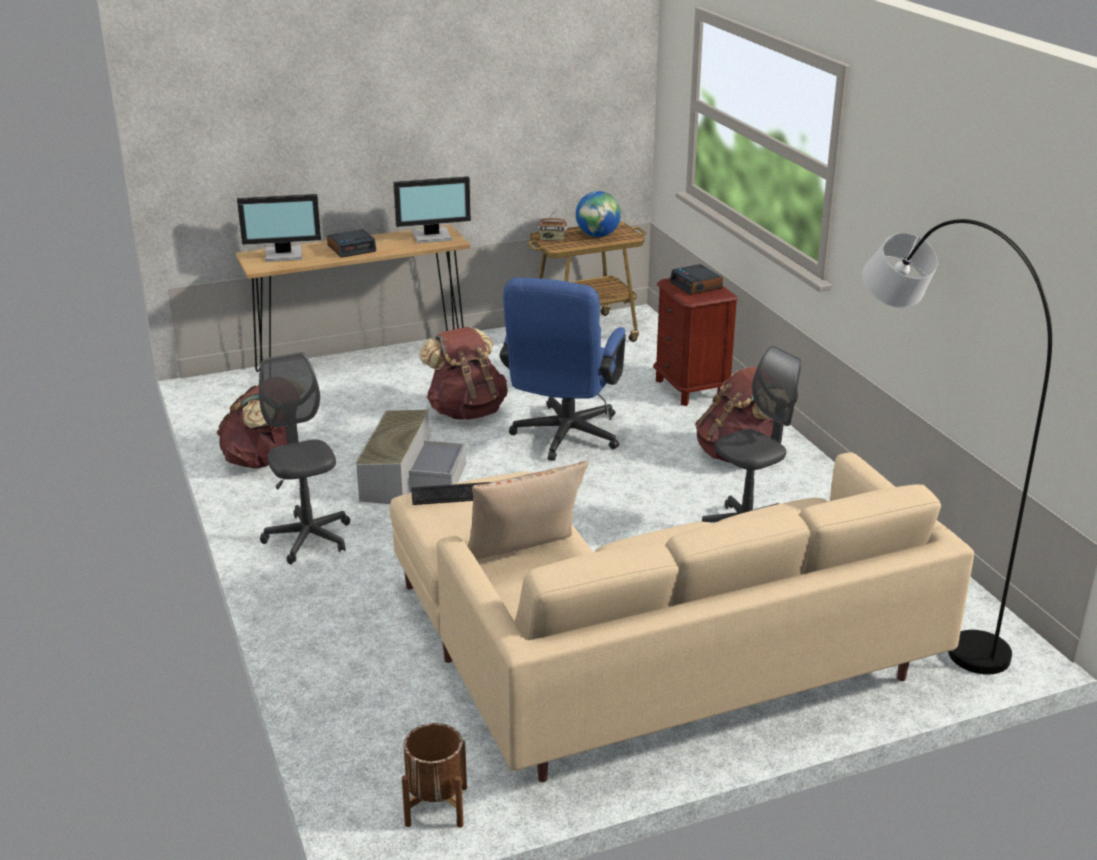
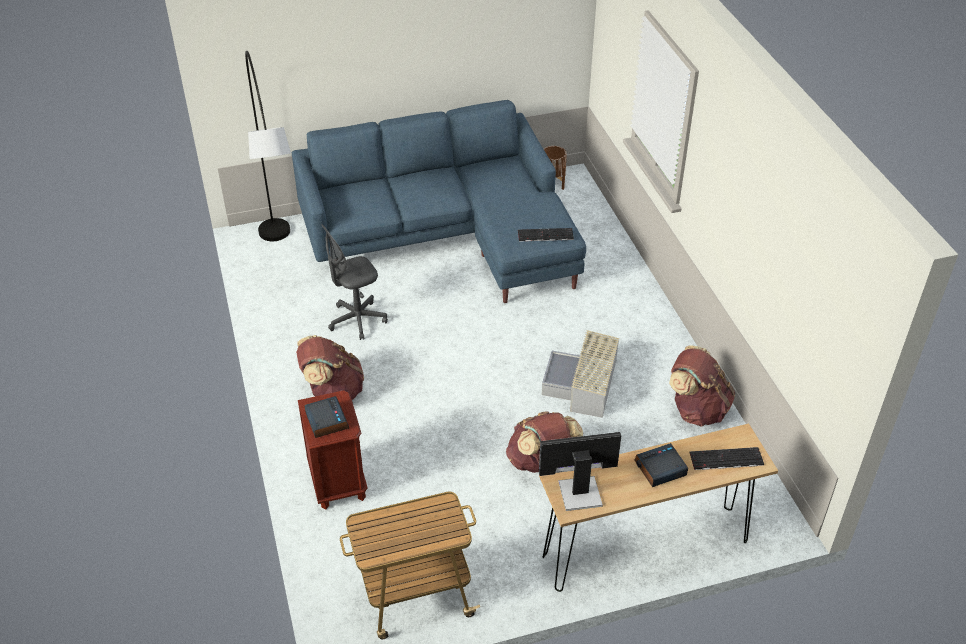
camera: 175 degrees left, 15 degrees up
(284, 255) = (725, 459): monitor -> keyboard
(308, 539) = (643, 329): grey office chair -> none
(524, 559) = (510, 192): beige pillow -> none
(552, 239) = (448, 522): radio -> none
(563, 438) = (463, 420): blue office chair -> none
(597, 235) = (395, 531): globe -> none
(645, 662) = (447, 237): beige sofa -> blue sofa

